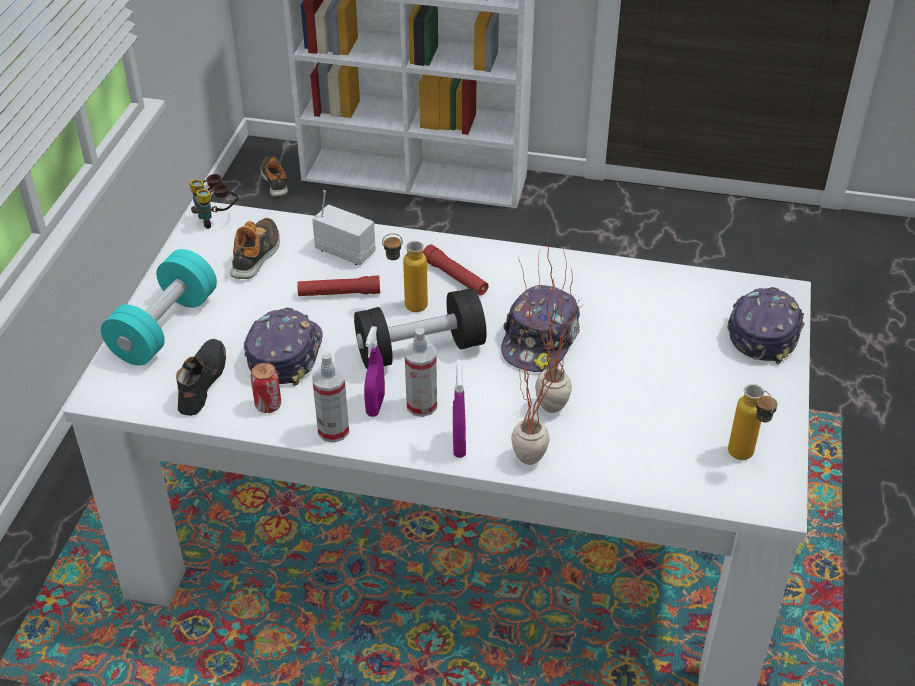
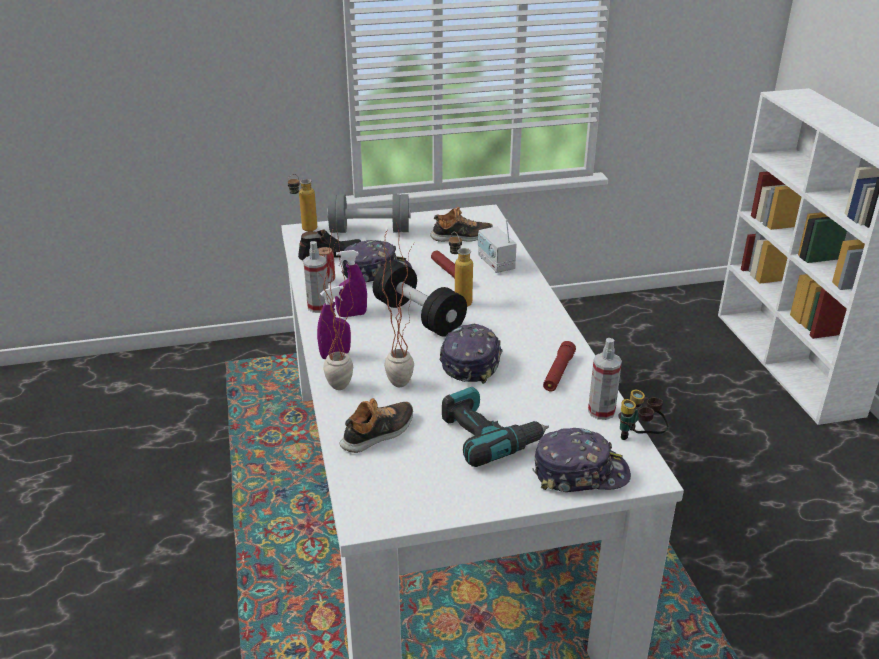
camera: 65 degrees right, 10 degrees down
(164, 327) = (369, 230): turquoise dumbbell -> grey dumbbell
(217, 219) = (484, 215): binoculars -> binoculars (639, 439)
(275, 181) = (703, 306): shoe -> shoe (378, 433)
(345, 251) = (495, 263): radio -> radio turned 150 degrees clockwise
(421, 405) = (364, 331): spray bottle -> spray bottle (601, 411)
(455, 277) = (508, 310): red flashlight -> red flashlight (558, 373)
(540, 339) = (470, 361): cap -> cap turned 105 degrees clockwise
(680, 371) = (488, 436): none -> power drill
(745, 459) = (406, 493): bottle -> bottle (304, 230)

